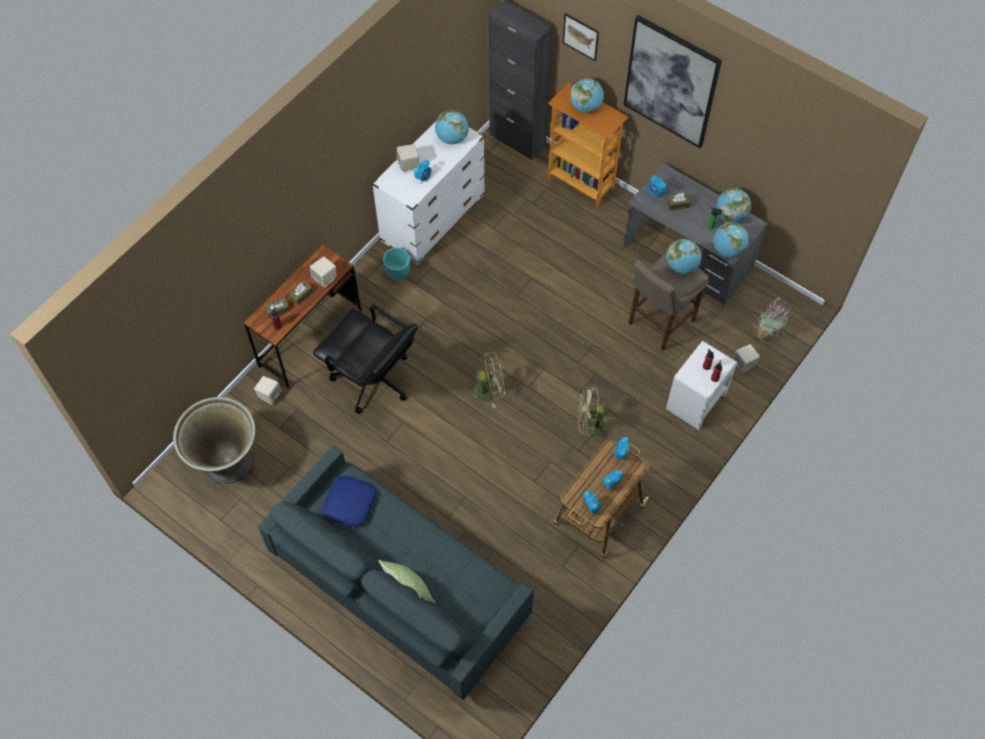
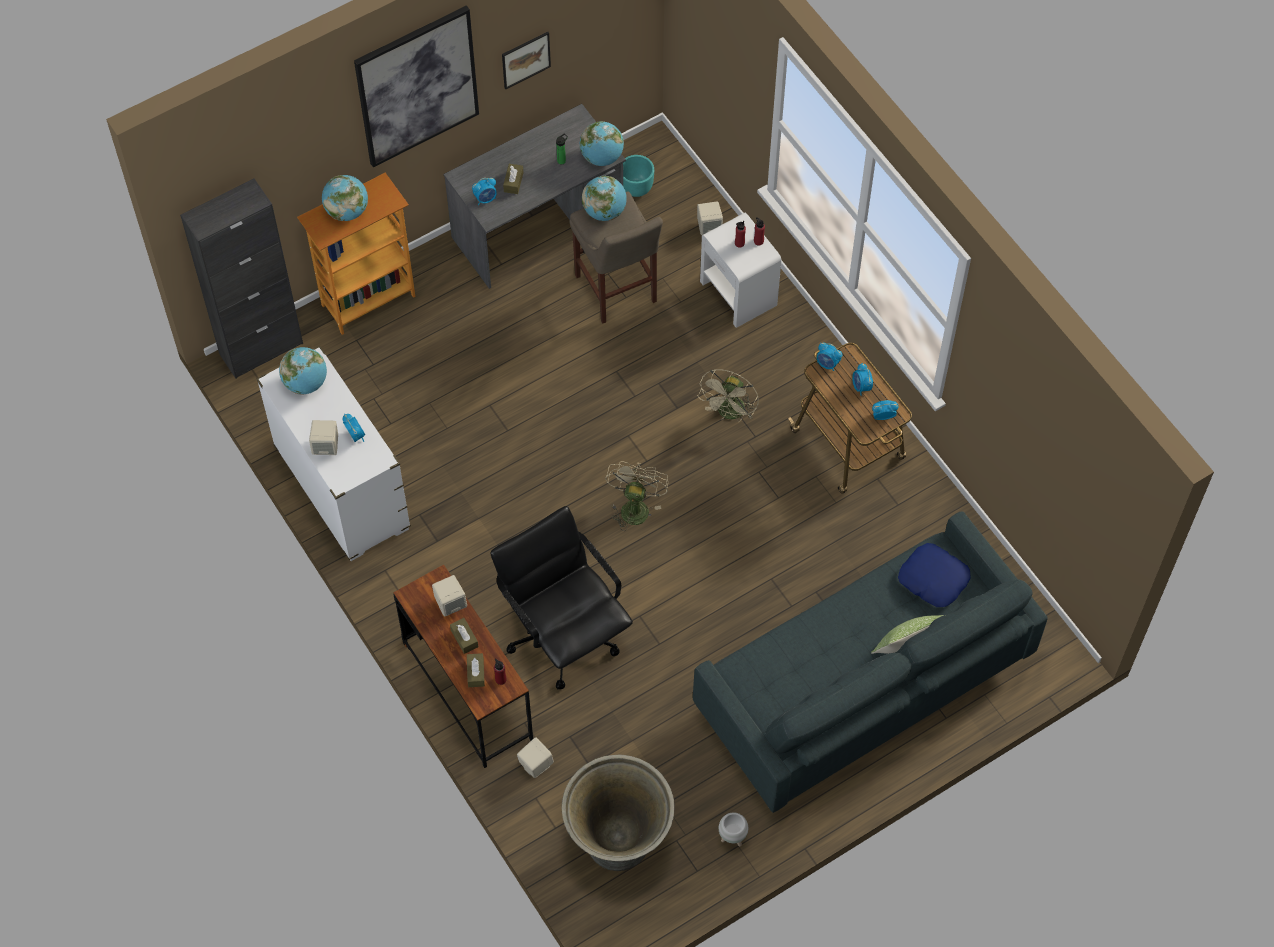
camera: 70 degrees left, 0 degrees up
(251, 535) = (732, 838): none -> white planter
(349, 503) = (771, 679): blue pillow -> blue pillow (933, 579)
(372, 380) = (563, 634): black office chair -> black office chair turned 90 degrees counterclockwise
(398, 272) = (410, 556): turquoise planter -> turquoise planter (636, 187)
(580, 36) = (290, 154): picture -> picture (525, 59)
(730, 215) = (554, 135): globe -> none
(766, 334) = (678, 189): potted plant -> none

